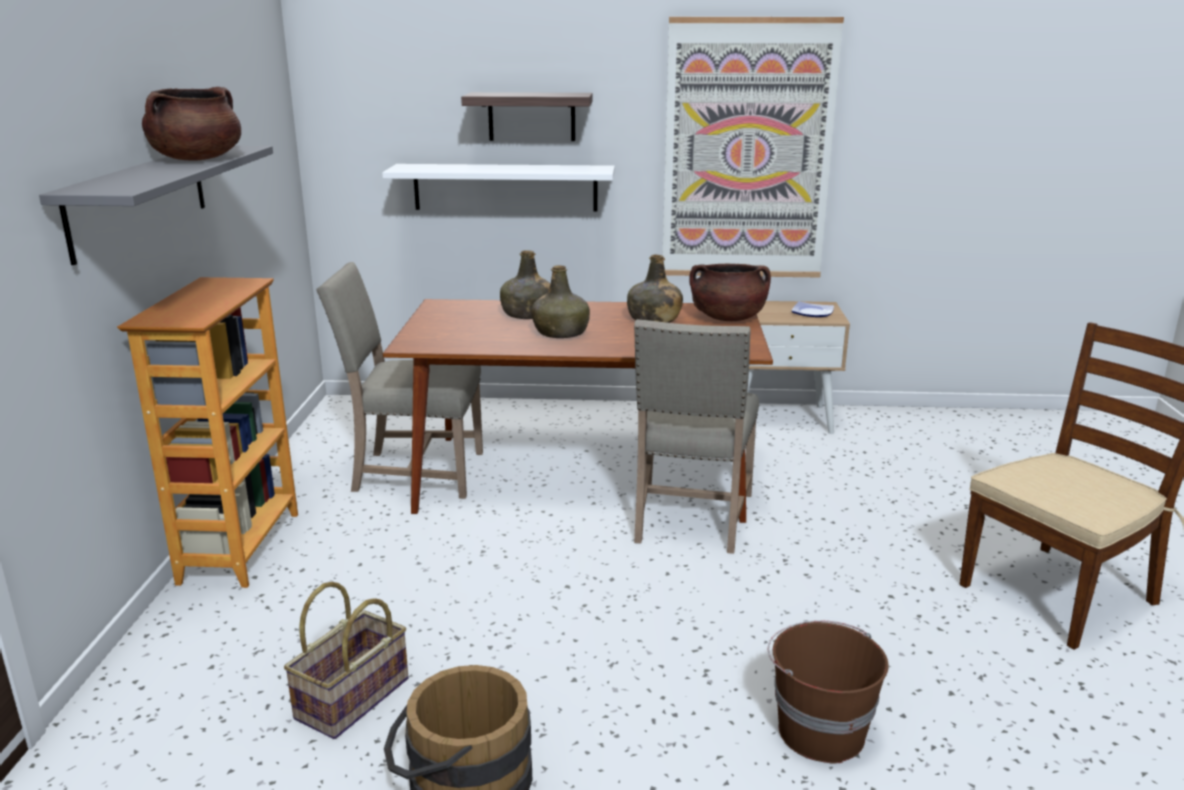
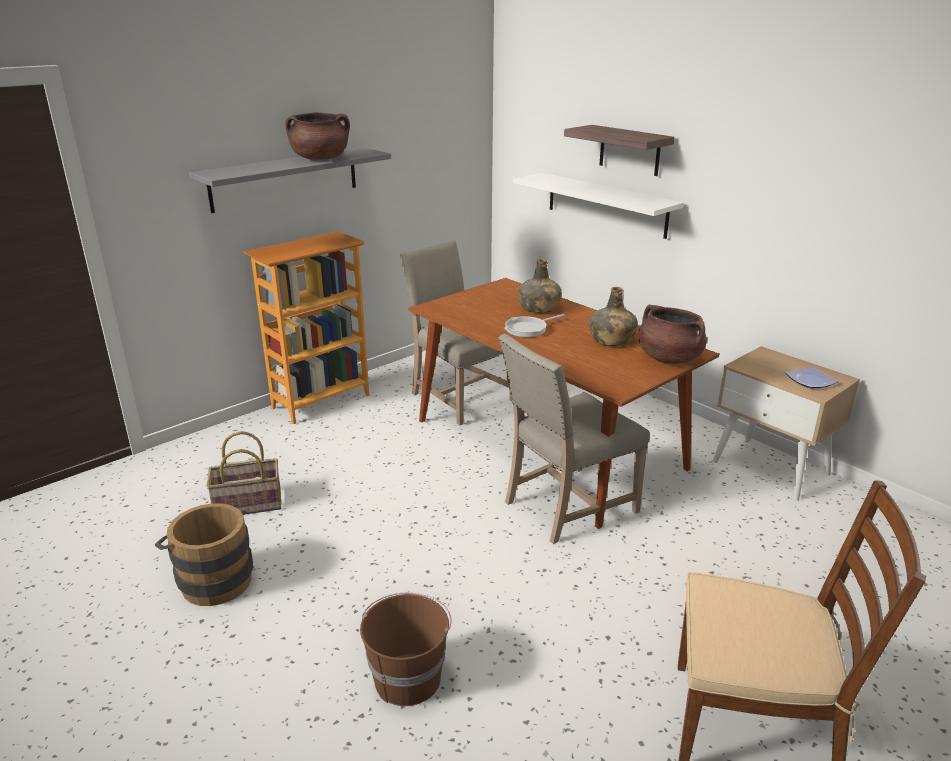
camera: 45 degrees right, 5 degrees up
(561, 333) = (528, 329): green bottle -> frying pan
(747, 152) = (795, 212): picture -> none

